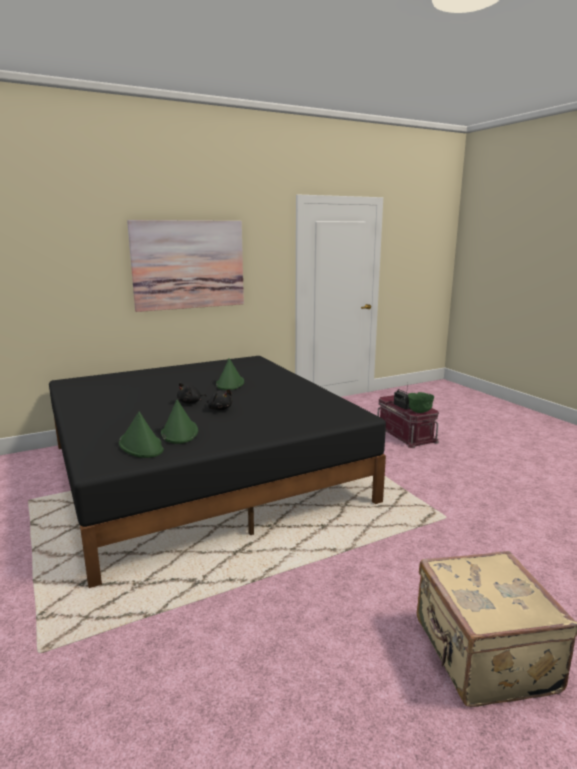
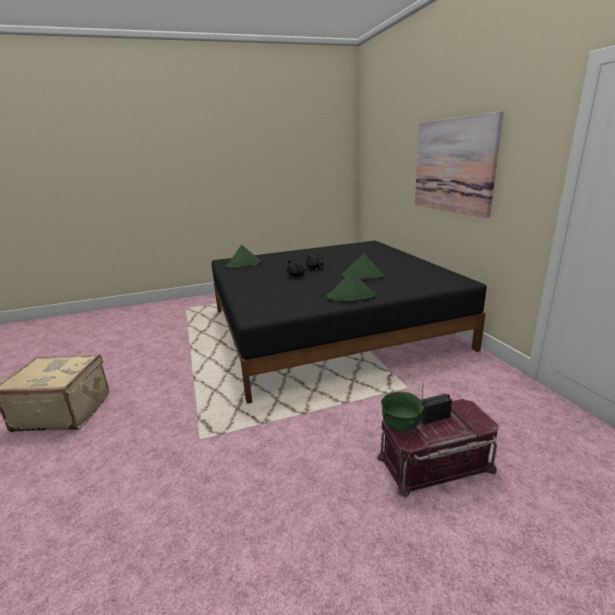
camera: 100 degrees right, 5 degrees up
(179, 432) = (258, 269): green hat -> green hat (351, 297)

